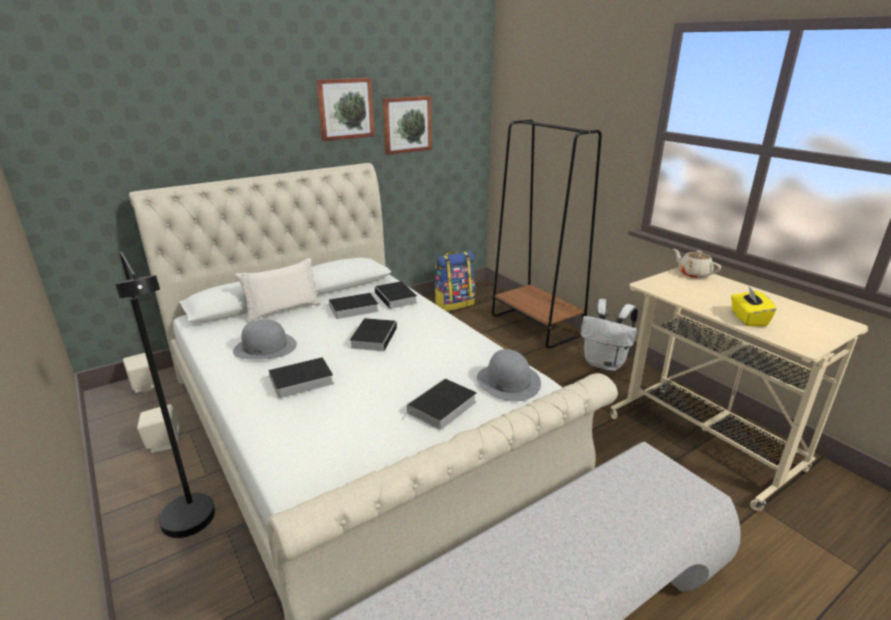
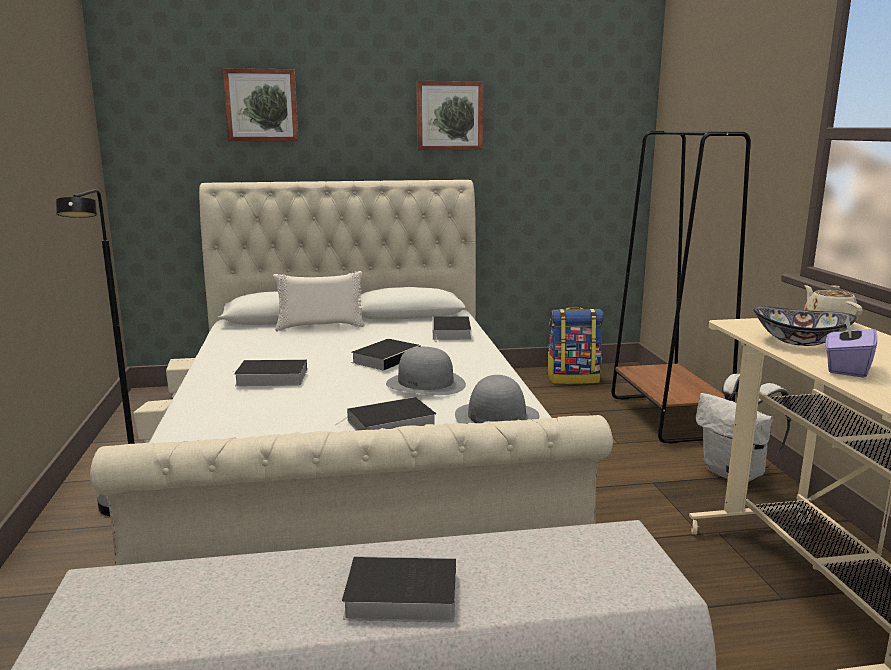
camera: 25 degrees right, 10 degrees down
(265, 347) = (269, 349): grey hat -> grey hat (426, 384)
(352, 309) = (392, 335): book -> book (397, 596)
(406, 124) = (529, 140): picture -> picture (261, 105)
(699, 297) = (799, 341): none -> bowl
(748, 319) = (846, 368): yellow tissue box -> purple tissue box

